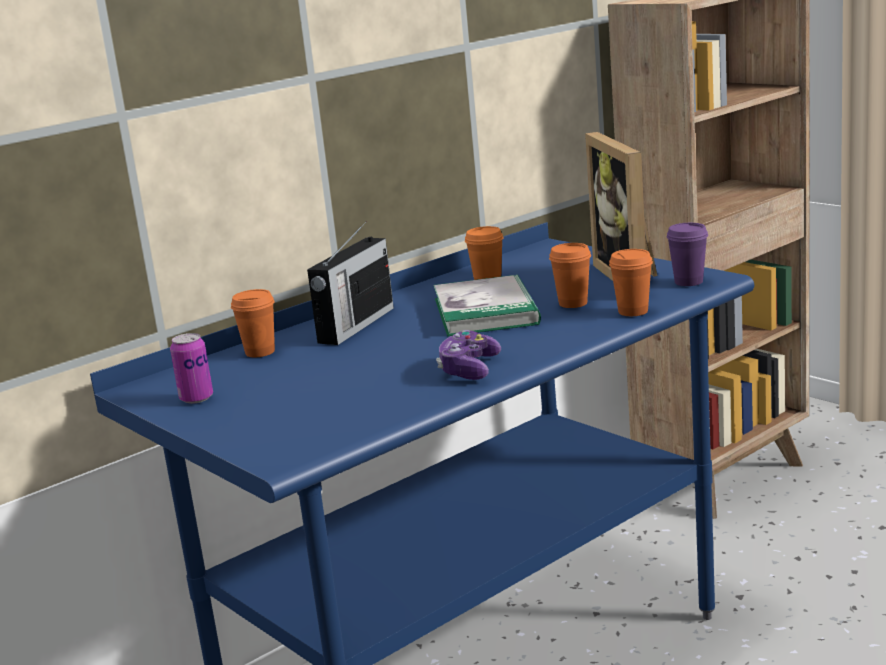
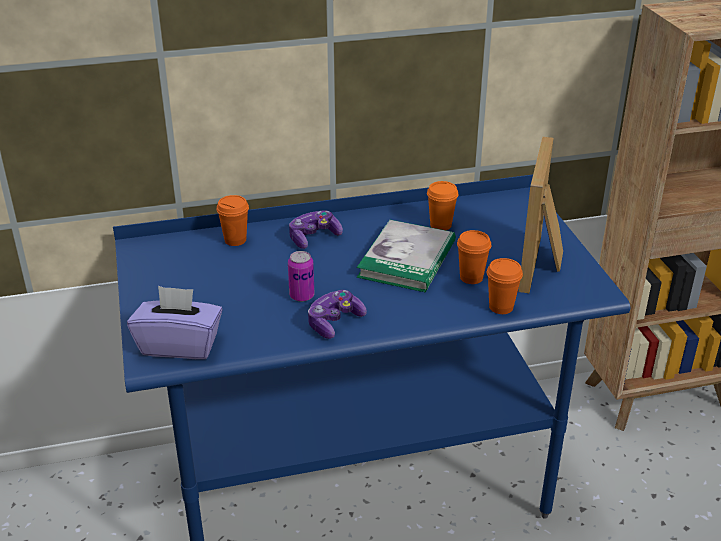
camera: 25 degrees right, 15 degrees up
(196, 398) = (160, 273): can -> can (302, 296)
(303, 437) = (180, 345): none -> purple tissue box
(355, 326) = (314, 237): radio -> game controller
(688, 282) = (575, 289): purple cup -> none

